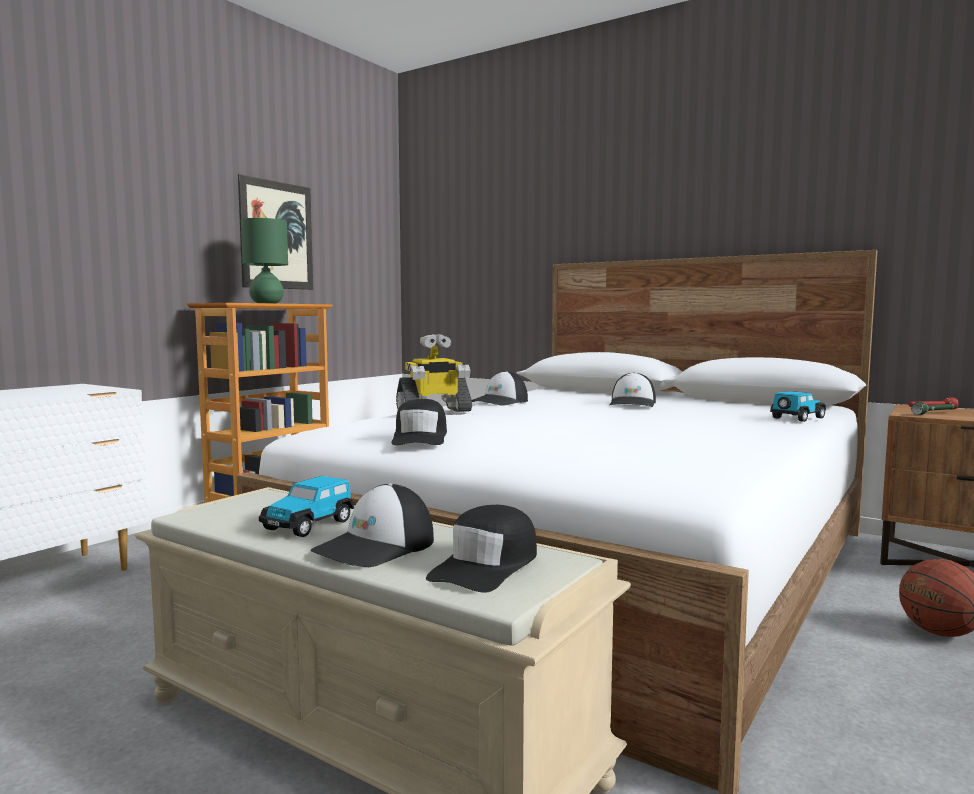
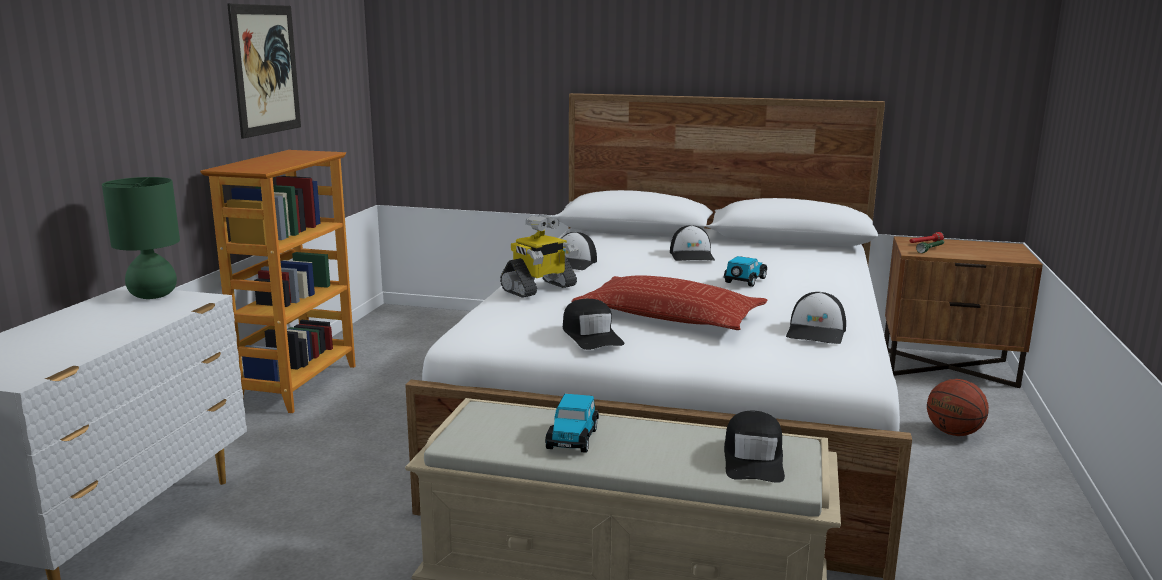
camera: 20 degrees left, 10 degrees up
(266, 303) = (286, 161): green table lamp -> green table lamp (152, 295)
(376, 547) = (655, 453): cap -> cap (816, 332)
(534, 433) = (669, 315): none -> pillow
(797, 418) = (843, 268): toy car -> toy car (745, 281)

